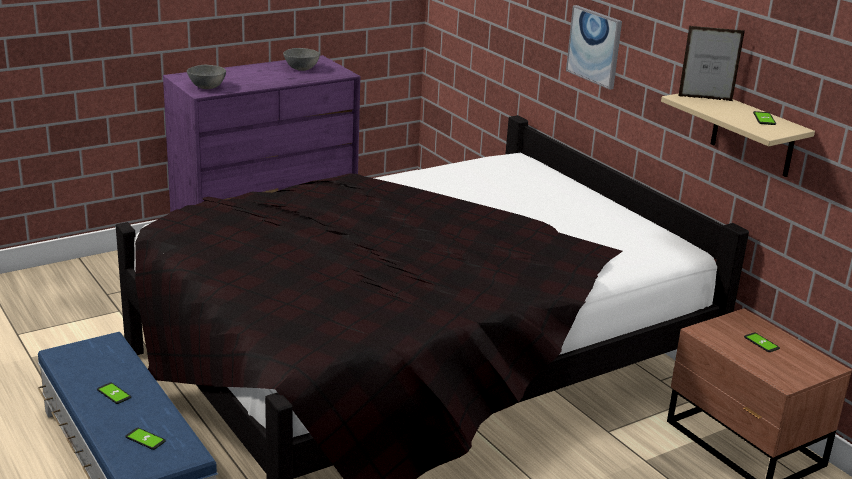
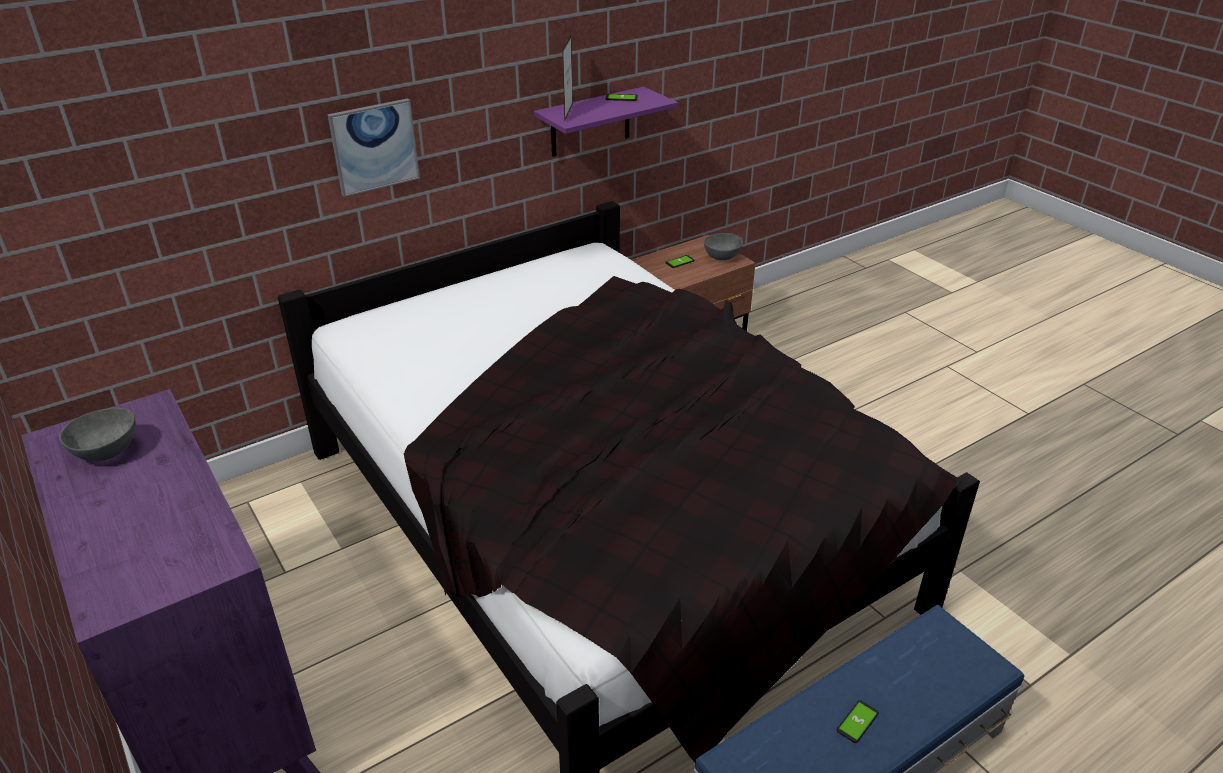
camera: 90 degrees left, 10 degrees up
(145, 439) = (933, 668): phone -> none
(207, 87) = (194, 559): grey bowl -> grey bowl (723, 257)
(753, 134) = (590, 122): beige shelf -> purple shelf

